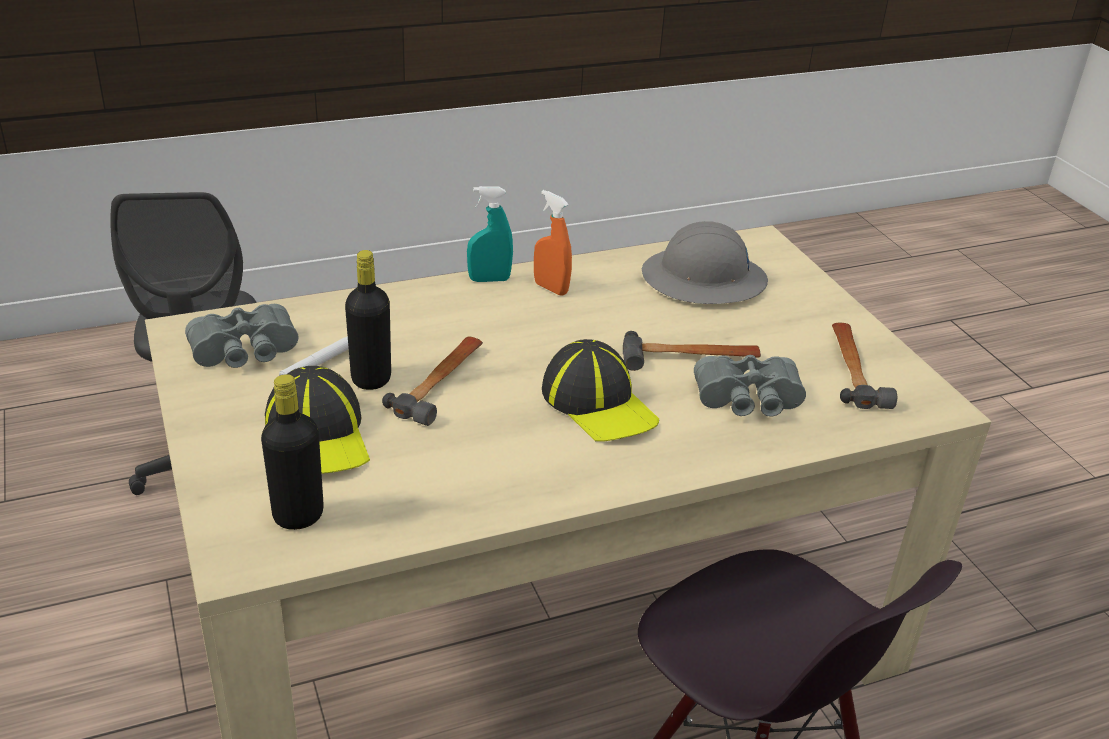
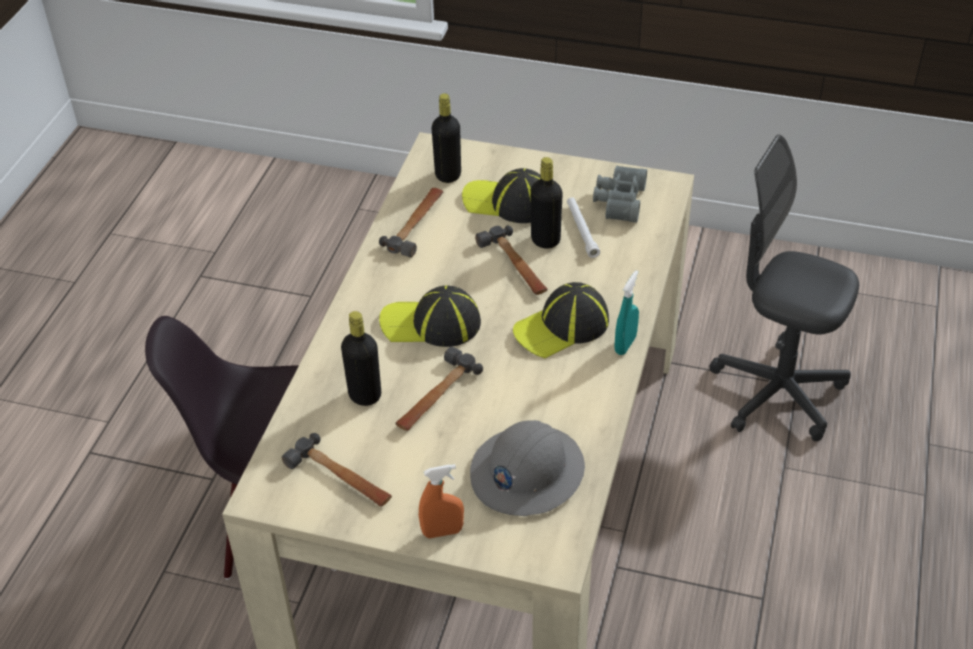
camera: 130 degrees right, 10 degrees up
(437, 494) = (417, 224): none -> hammer
(505, 321) = (562, 327): none -> cap
(551, 288) = (586, 372): orange spray bottle -> orange spray bottle (442, 532)
(748, 402) = (365, 395): grey binoculars -> black bottle

